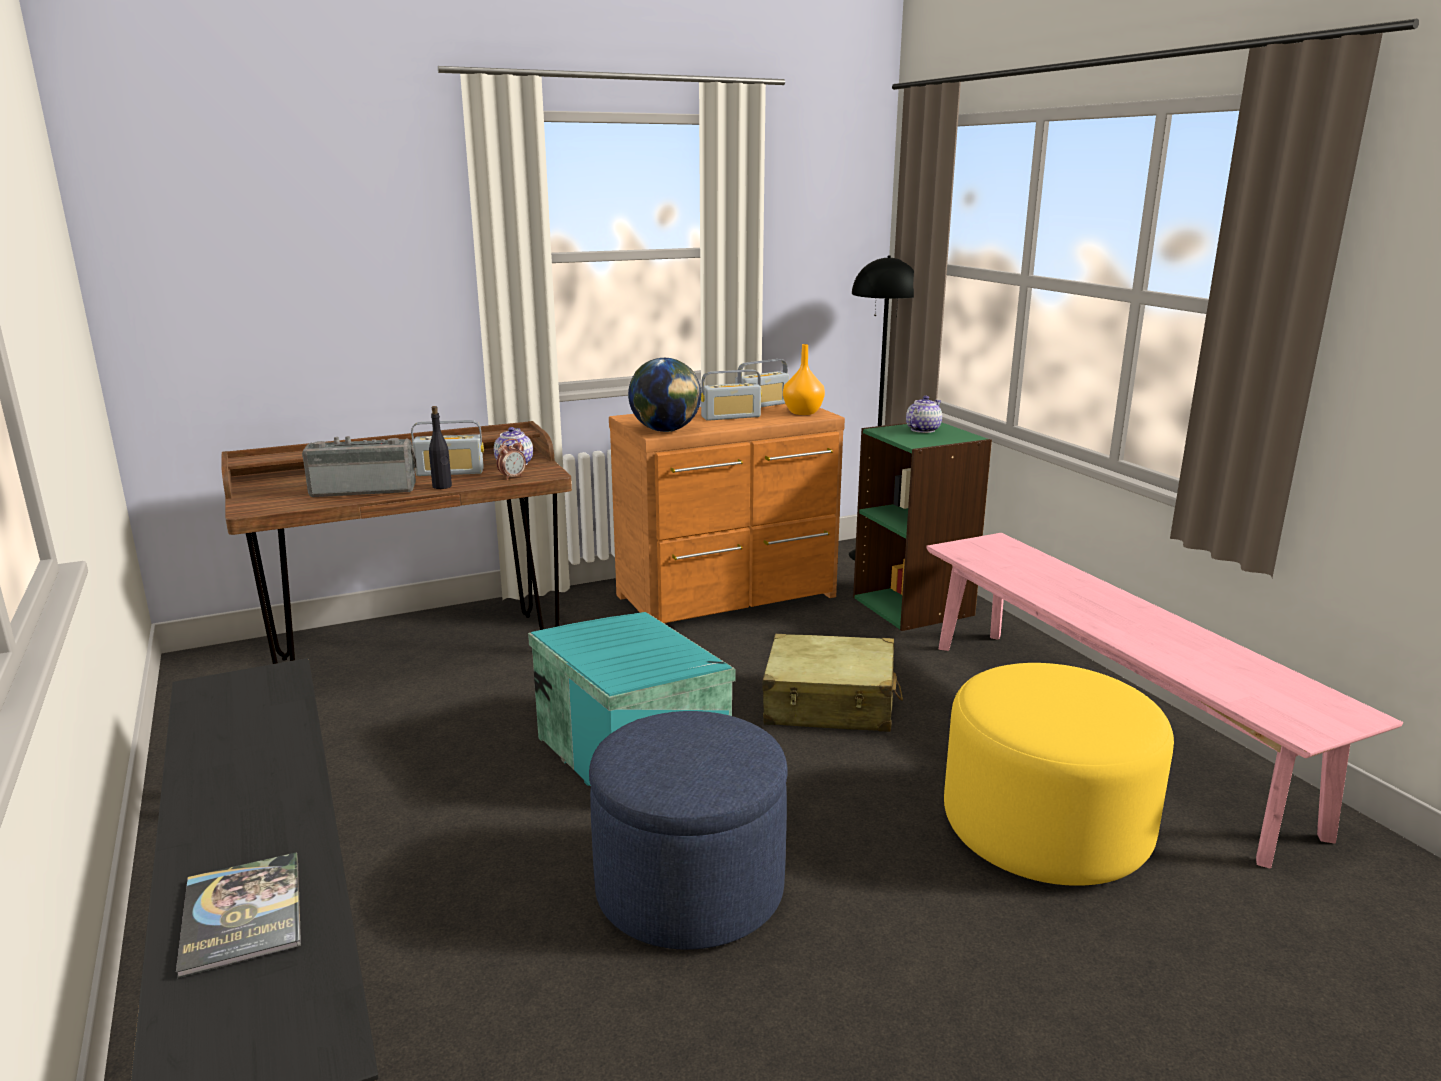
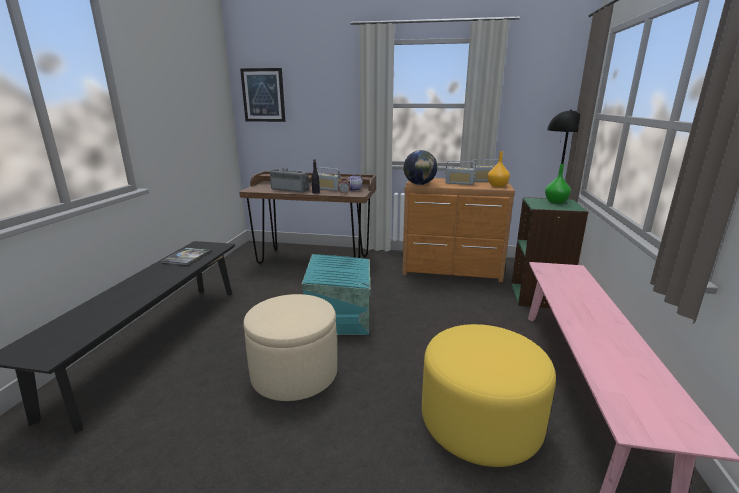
camera: 35 degrees right, 0 degrees up
(186, 244) = (263, 95): none -> picture
(242, 914) = (100, 310): book -> book (187, 257)
(690, 888) = (294, 374): blue ottoman -> beige ottoman
(830, 704) = (442, 325): beige suitcase -> none
(922, 430) = (555, 202): teapot -> green vase

